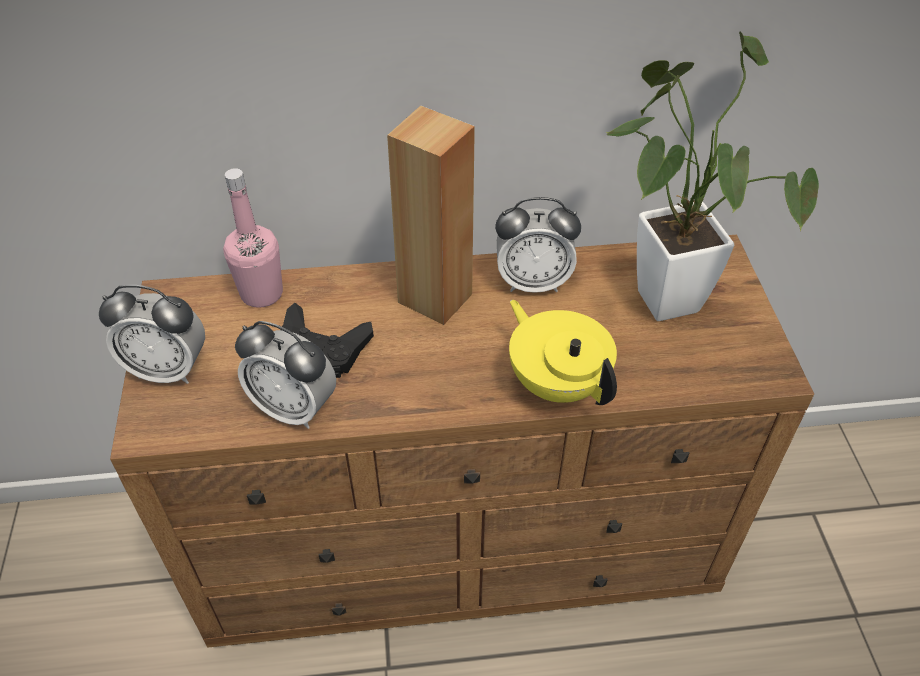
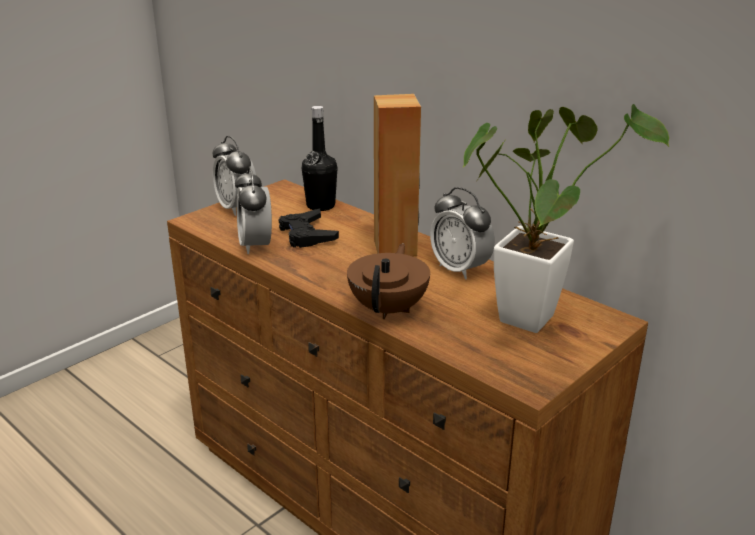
camera: 50 degrees right, 20 degrees down
(262, 293) = (320, 206): pink bottle -> black bottle
(557, 382) = (389, 308): yellow teapot -> brown teapot

